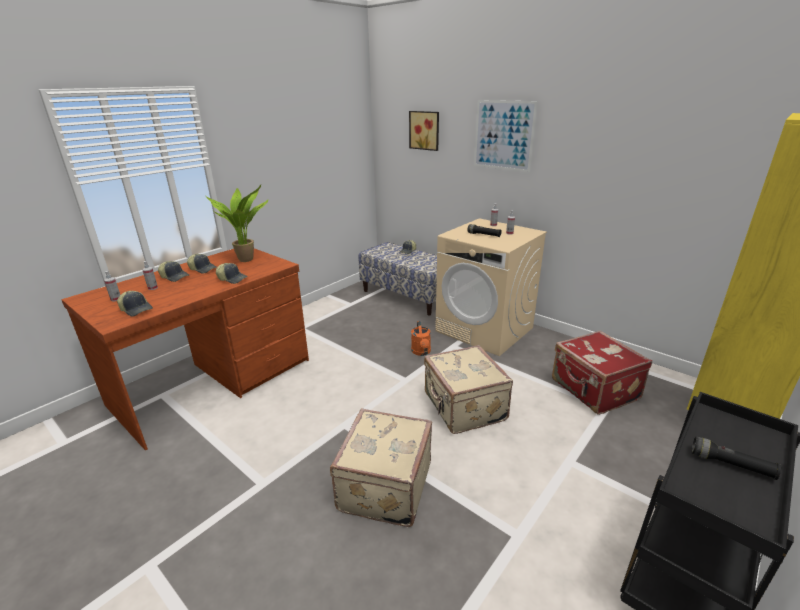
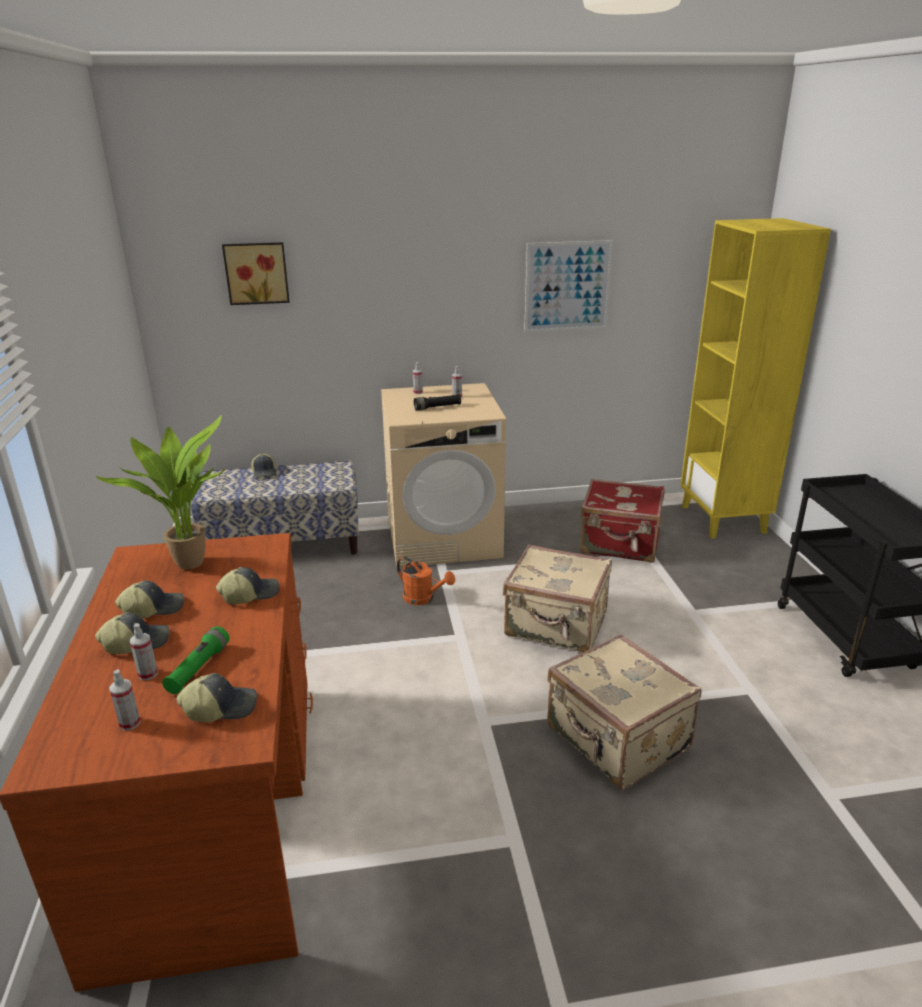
camera: 50 degrees left, 0 degrees up
(163, 294) = (198, 668): none -> green flashlight
(503, 135) = (400, 267): picture -> picture (567, 286)
(731, 465) = (877, 517): black flashlight -> none

